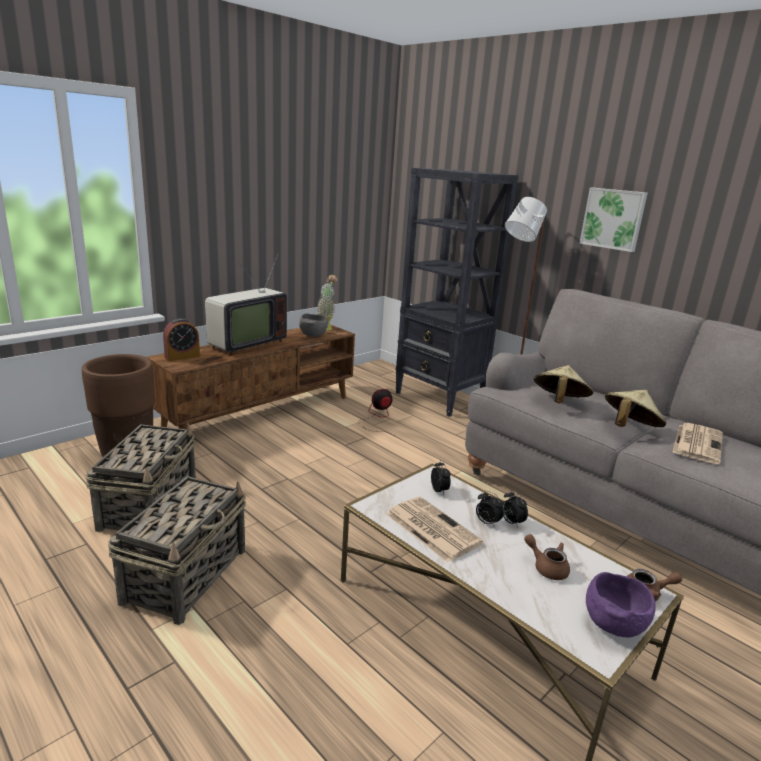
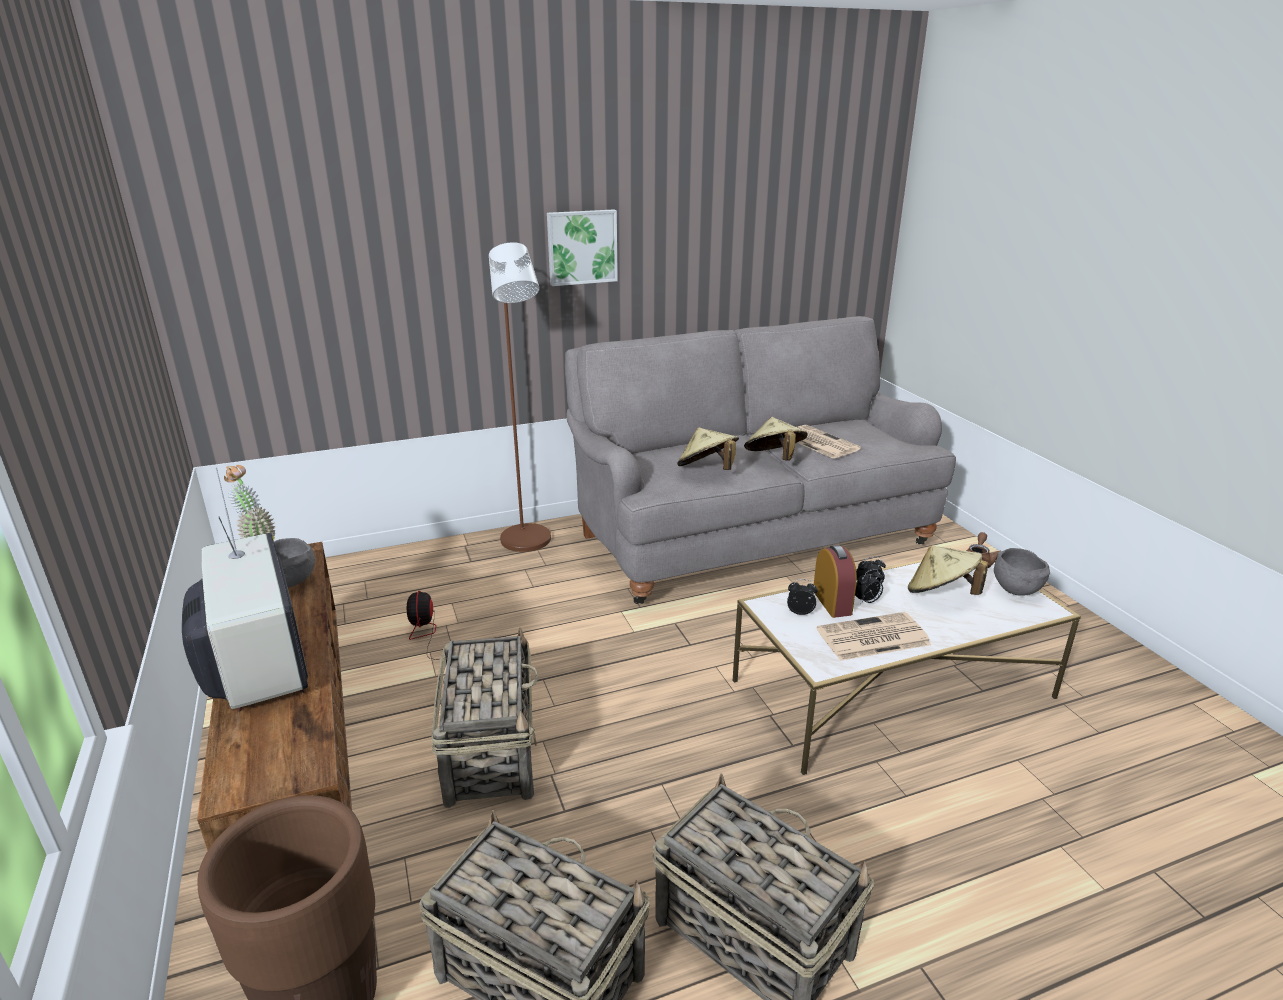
camera: 65 degrees left, 5 degrees up
(182, 356) = (254, 760): alarm clock -> alarm clock (832, 602)
(297, 456) = (491, 750): none -> basket
(440, 398) = (422, 564): black bookcase -> none
(547, 567) = (941, 593): brown teapot -> beige hat
(613, 624) = (1014, 589): purple bowl -> grey bowl

